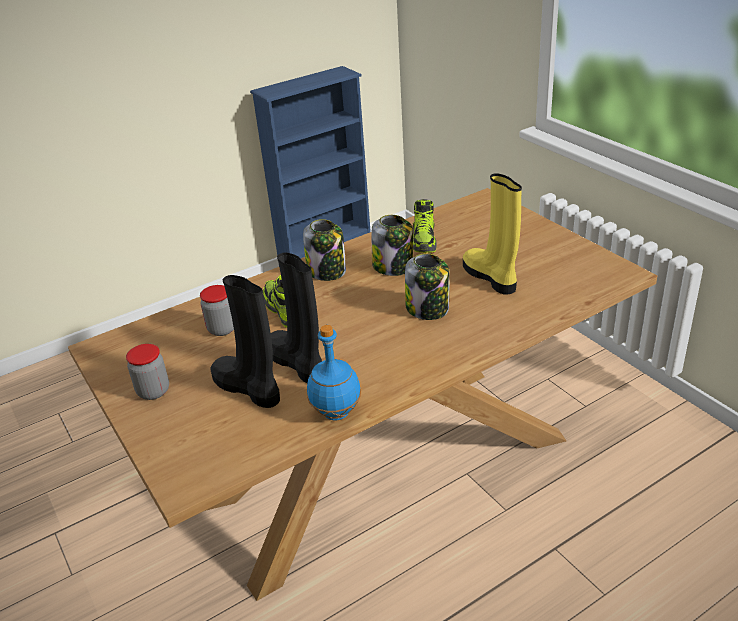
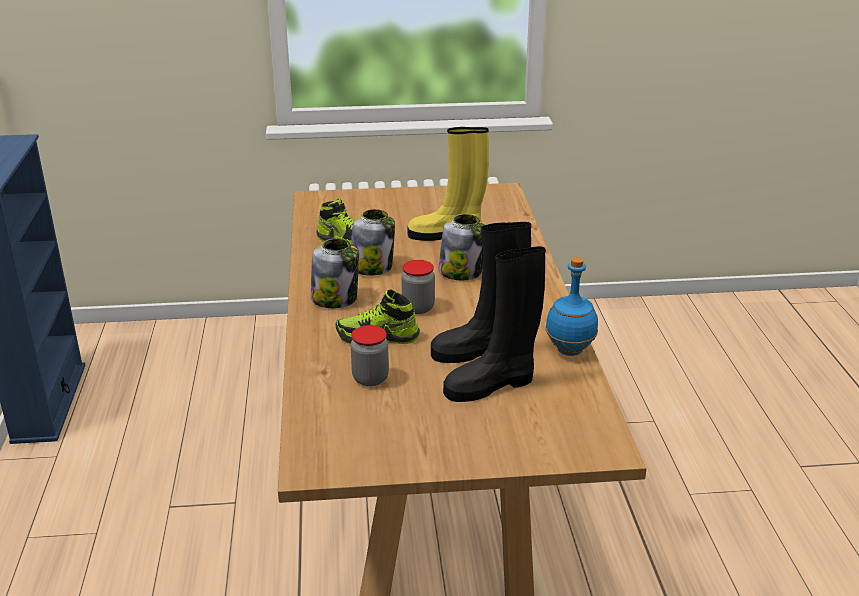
camera: 65 degrees left, 5 degrees down
(153, 391) = (441, 441): jar -> jar (418, 308)

